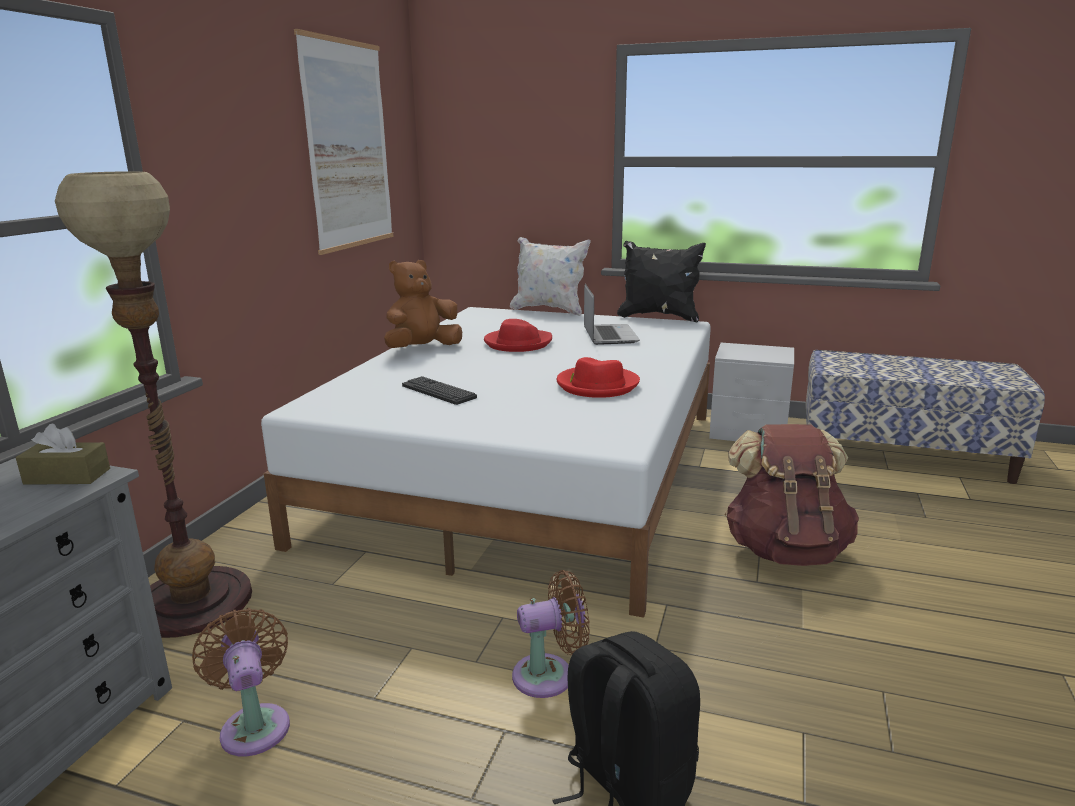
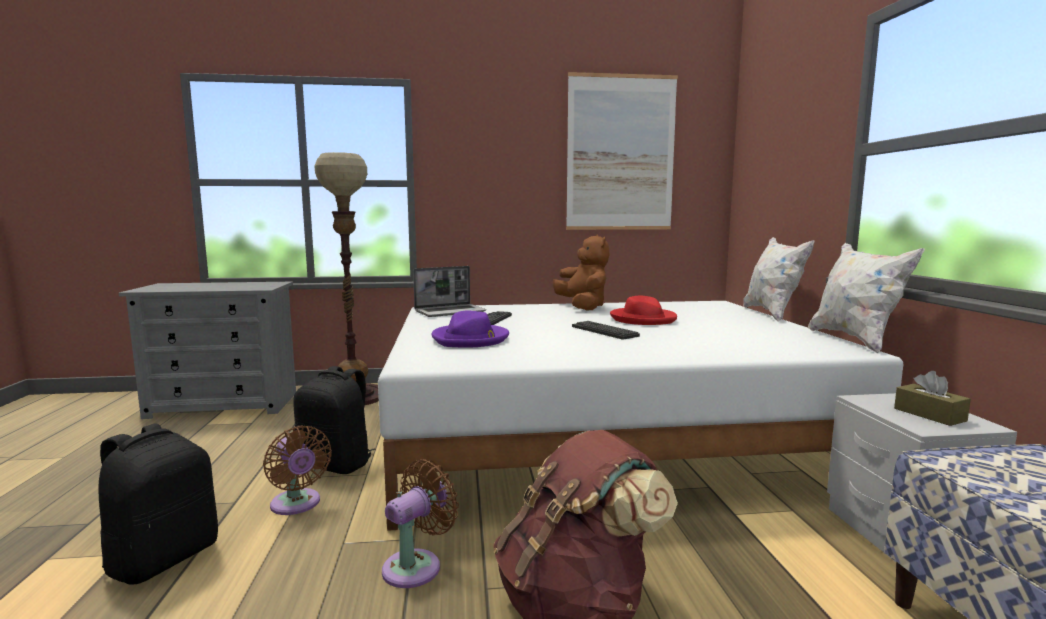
camera: 65 degrees right, 10 degrees down
(67, 476) = (262, 286): brown tissue box -> brown tissue box (929, 415)
(254, 724) = (246, 437): brown fan -> brown fan (417, 566)
(422, 349) = (583, 307): brown plush toy -> brown plush toy turned 45 degrees clockwise
(454, 637) = (337, 464): none -> black backpack
(530, 411) = (470, 339): none -> purple hat
(553, 363) = (604, 331): none -> keyboard
(597, 385) = (561, 346): red hat -> none
(609, 335) = (729, 334): laptop -> laptop (450, 312)
(658, 317) = (854, 340): black pillow -> white pillow

